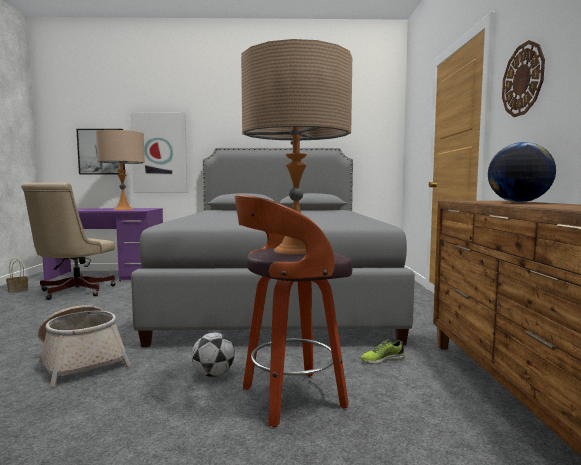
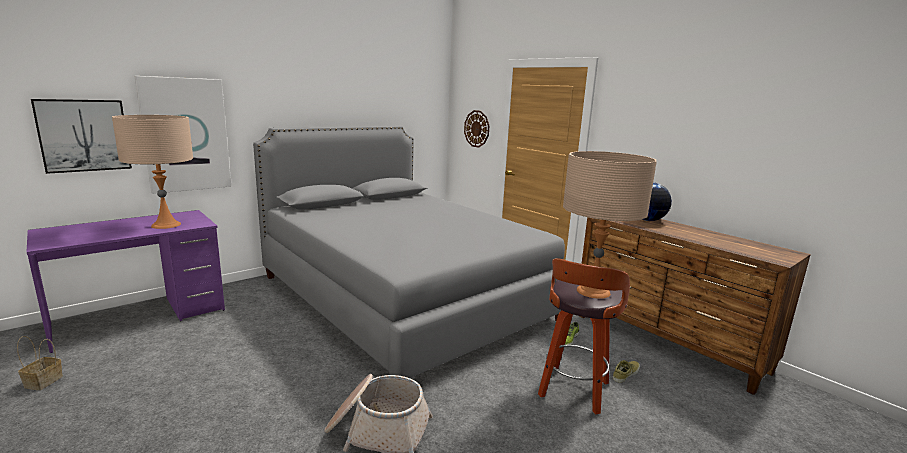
camera: 40 degrees left, 10 degrees up
(72, 292) = (152, 357): beige office chair -> none
(213, 374) = (501, 394): football -> none
(393, 409) = (625, 373): none -> beige shoe
(523, 79) = (631, 126): wall clock -> wall clock (477, 128)

